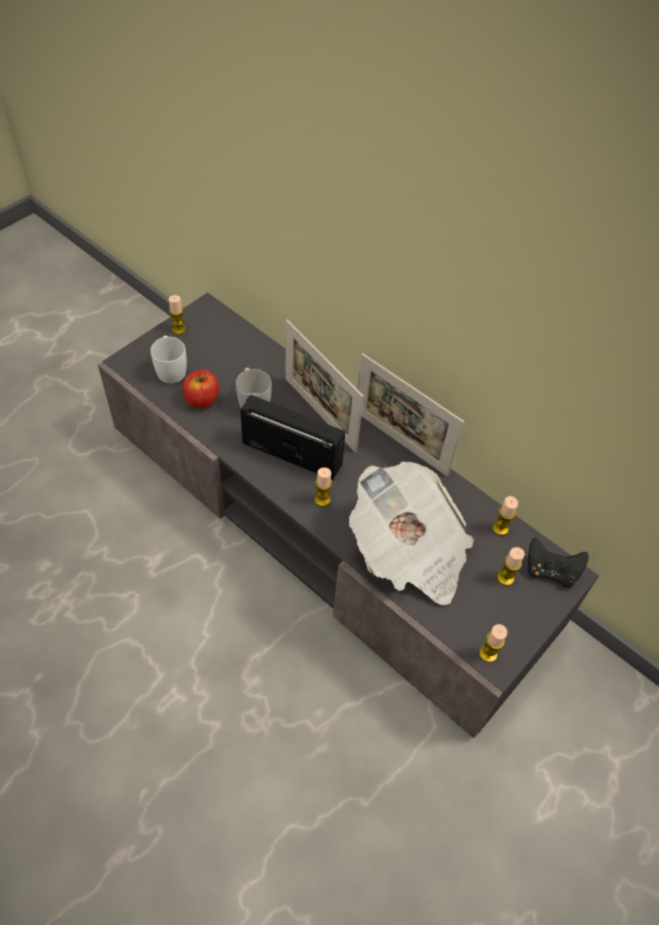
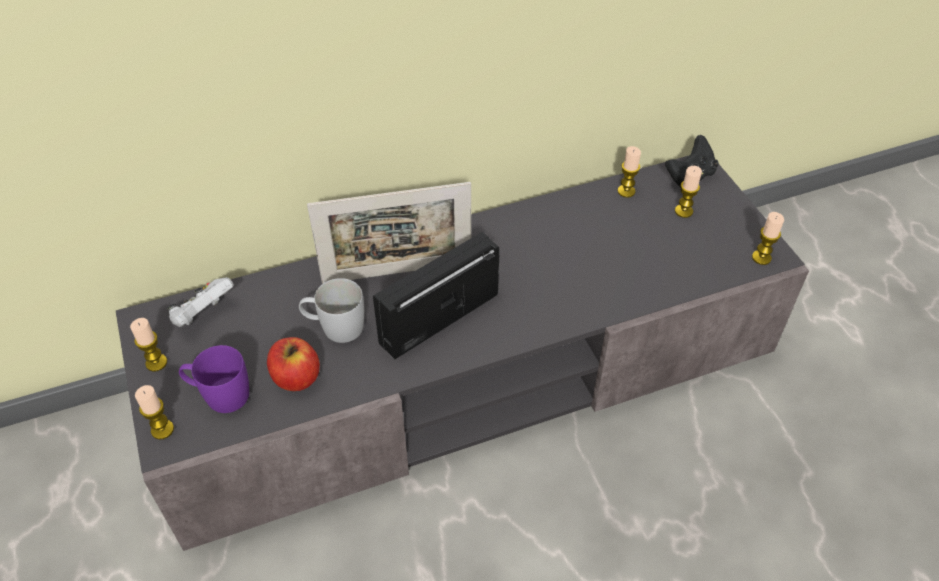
camera: 60 degrees left, 5 degrees down
(170, 368) = (219, 394): white mug -> purple mug
(226, 332) = (203, 315): none -> white game controller
(322, 499) = (518, 314): candle -> candle (162, 429)
(400, 442) = (480, 221): picture frame -> none
(409, 551) = (621, 268): newspaper -> none

